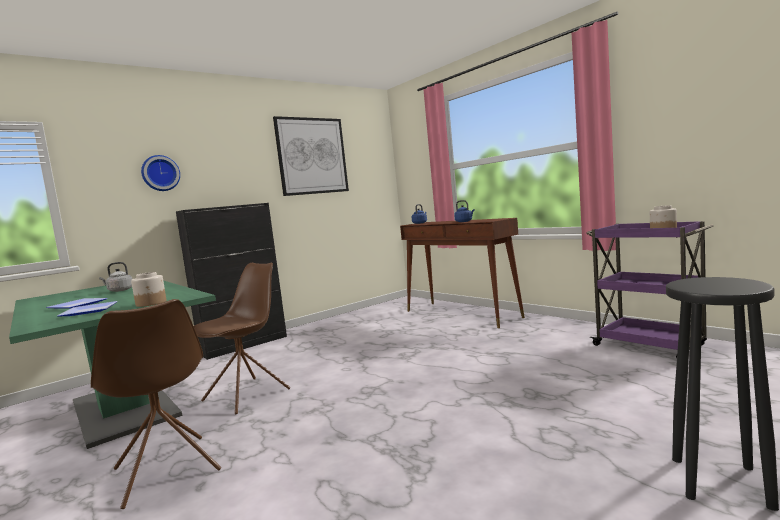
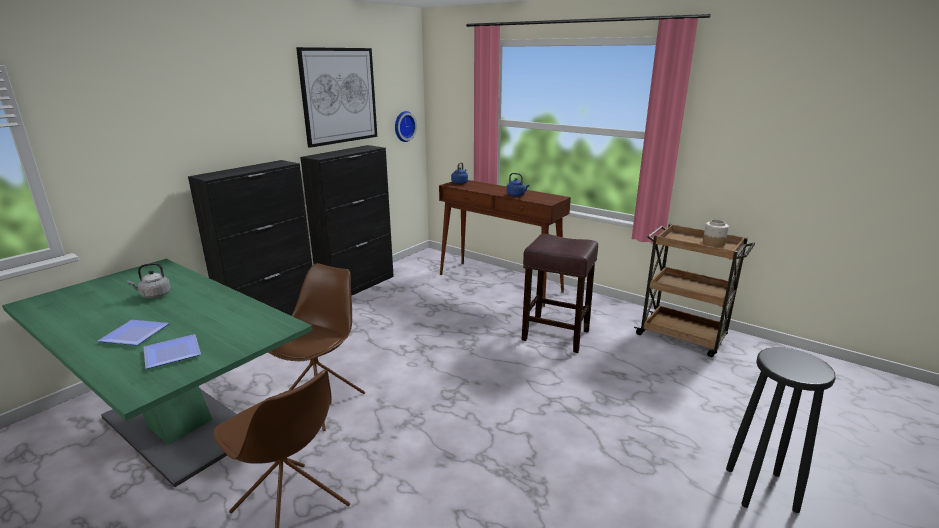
camera: 15 degrees left, 15 degrees up
(151, 303) = (244, 340): jar -> none
(160, 173) = (165, 128): wall clock -> wall clock (403, 126)
(330, 321) = (357, 286): none -> black cabinet
(500, 347) = (554, 335): none -> brown stool
(650, 345) = (683, 336): purple cart -> brown cart

